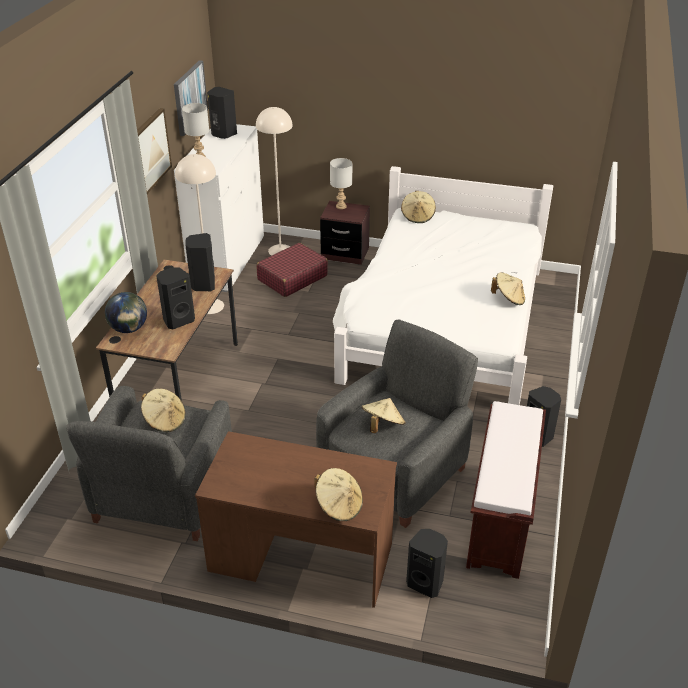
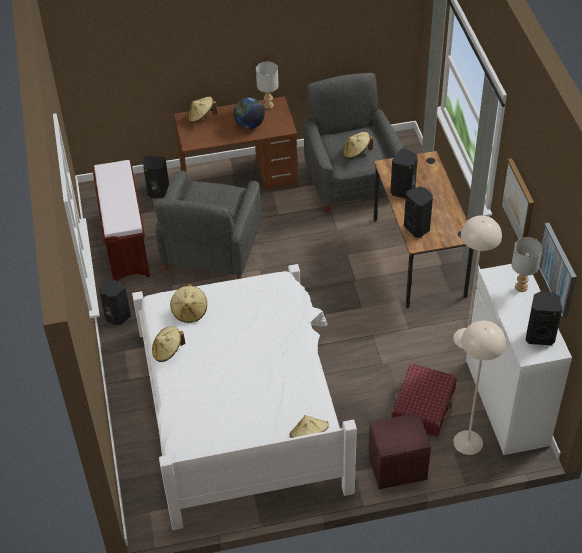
camera: 155 degrees right, 10 degrees up
(129, 329) = (429, 171): globe -> globe (249, 125)
(340, 206) = (410, 440): grey table lamp -> grey table lamp (269, 105)
(382, 425) = (213, 200): beige hat -> beige hat (190, 311)

